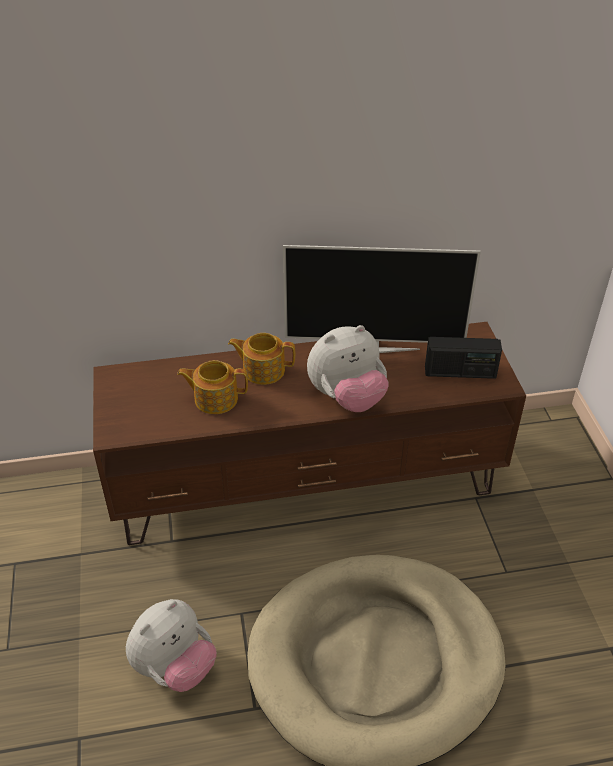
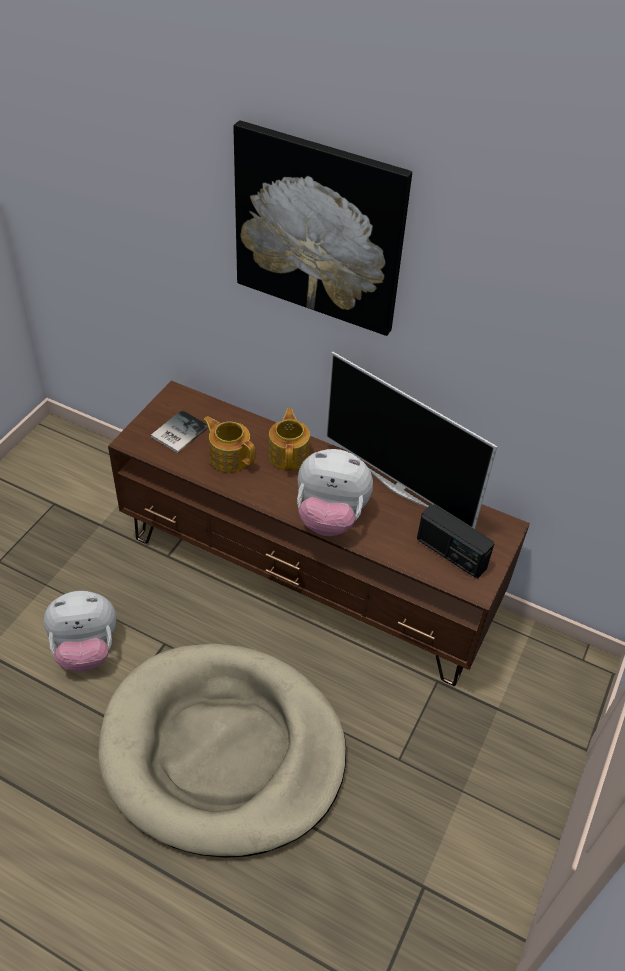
camera: 35 degrees right, 5 degrees up
(147, 404) = (178, 432): none -> book
(245, 126) = (319, 229): none -> picture
(263, 370) = (289, 454): teapot -> teapot turned 45 degrees clockwise

